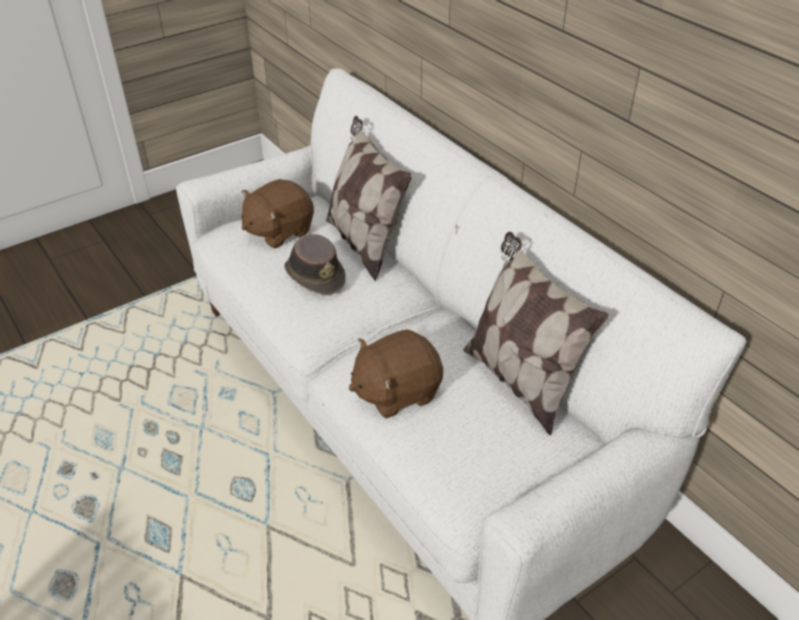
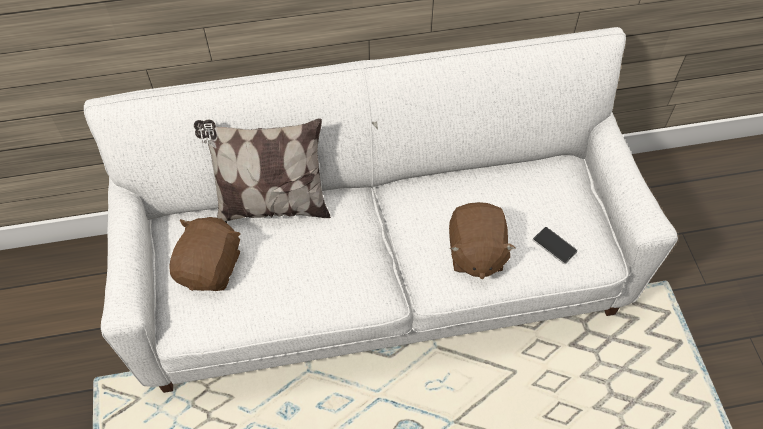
camera: 65 degrees left, 15 degrees up
(279, 231) = (211, 267): brown plush toy -> brown plush toy turned 150 degrees counterclockwise
(315, 274) = (300, 259): brown hat -> none
(447, 456) = (554, 246): none -> phone
(520, 380) = (495, 171): pillow -> none

